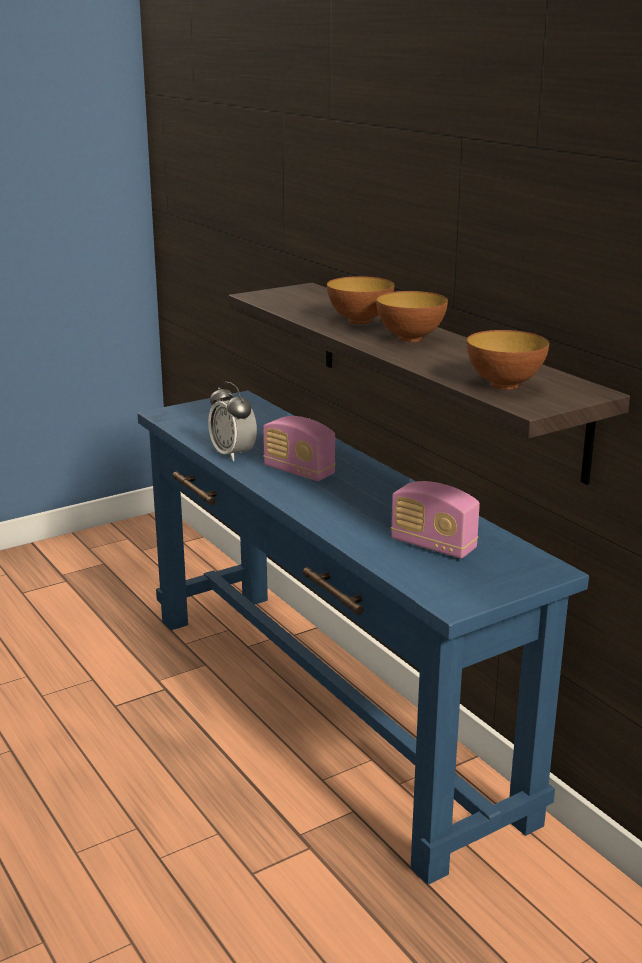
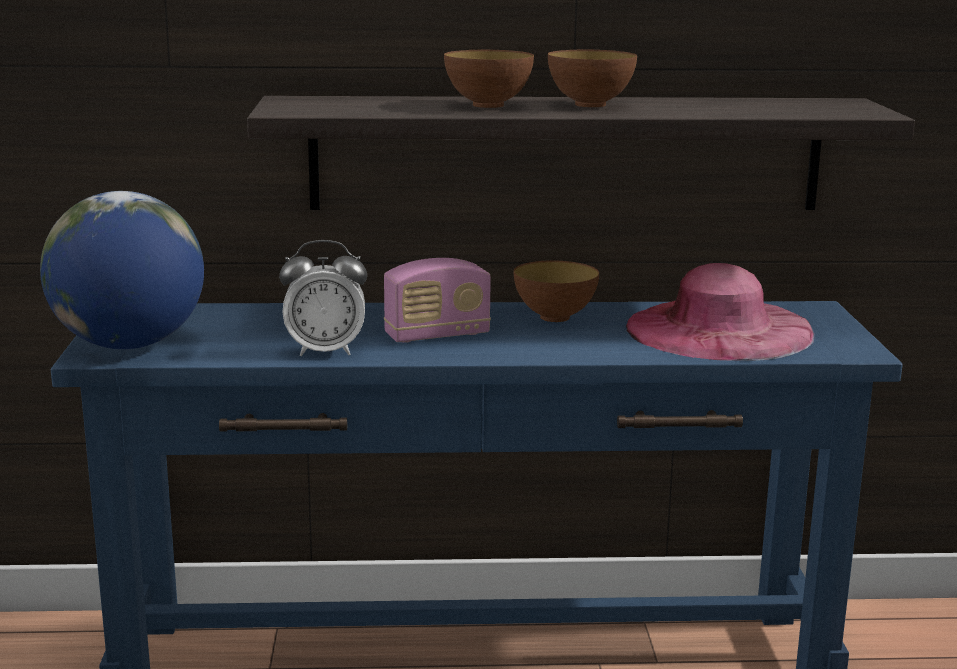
camera: 60 degrees left, 5 degrees down
(187, 414) = (129, 345): none -> globe
(433, 545) = (718, 330): radio -> pink hat
(504, 385) = (799, 109): bowl -> bowl (555, 317)

